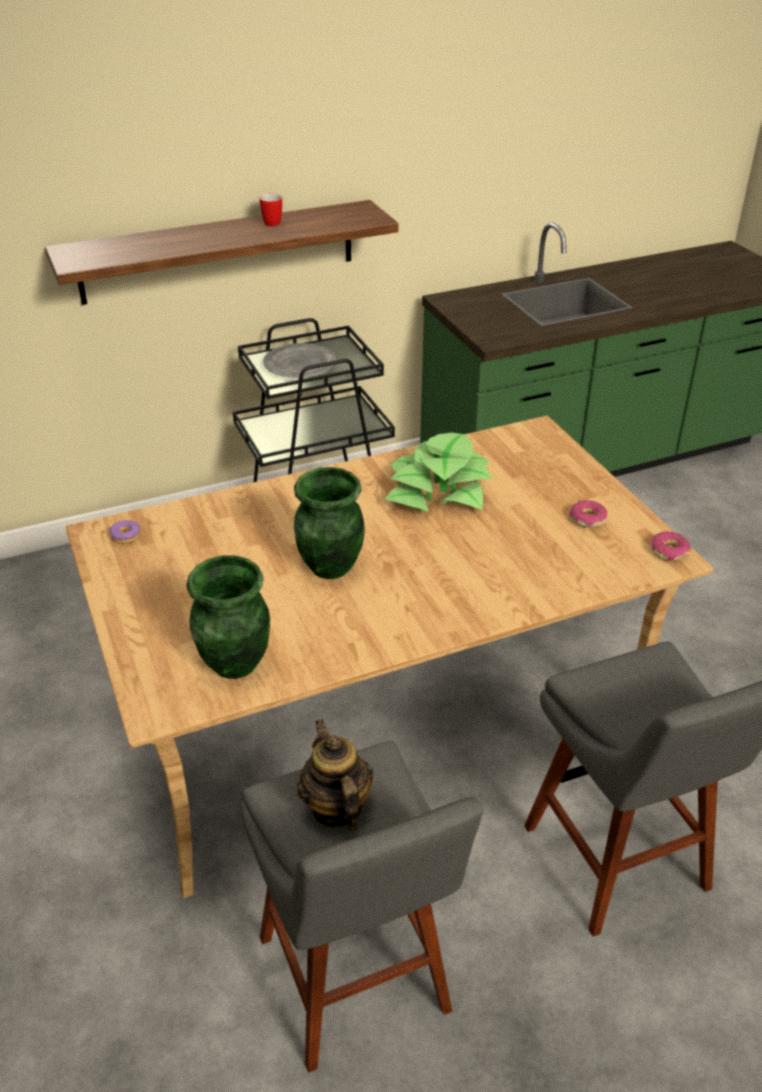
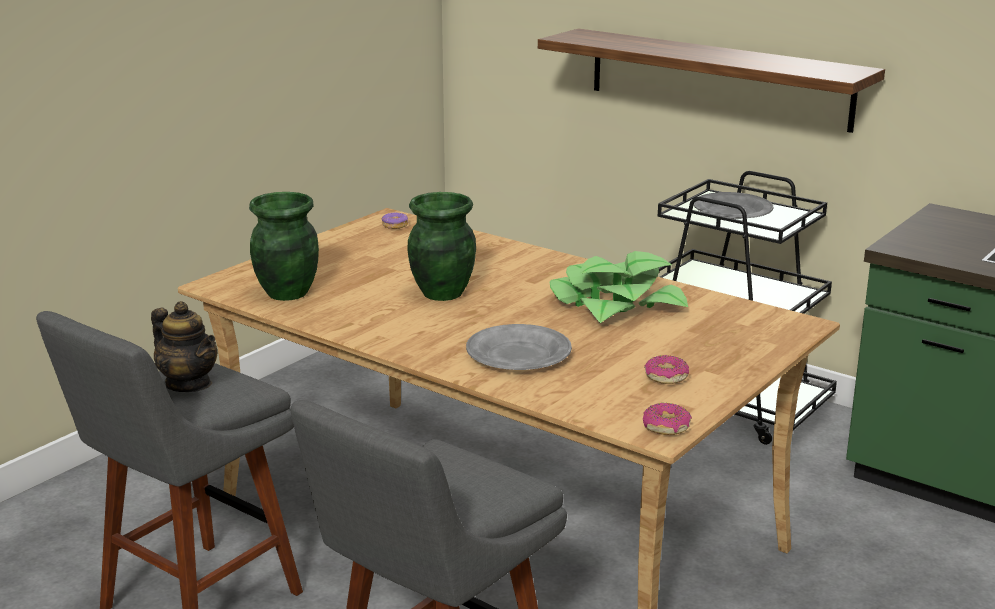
camera: 60 degrees right, 15 degrees down
(271, 222) = (756, 57): mug -> none
(336, 807) = (189, 384): teapot -> teapot turned 90 degrees clockwise
(496, 571) = (519, 354): none -> grey plate

